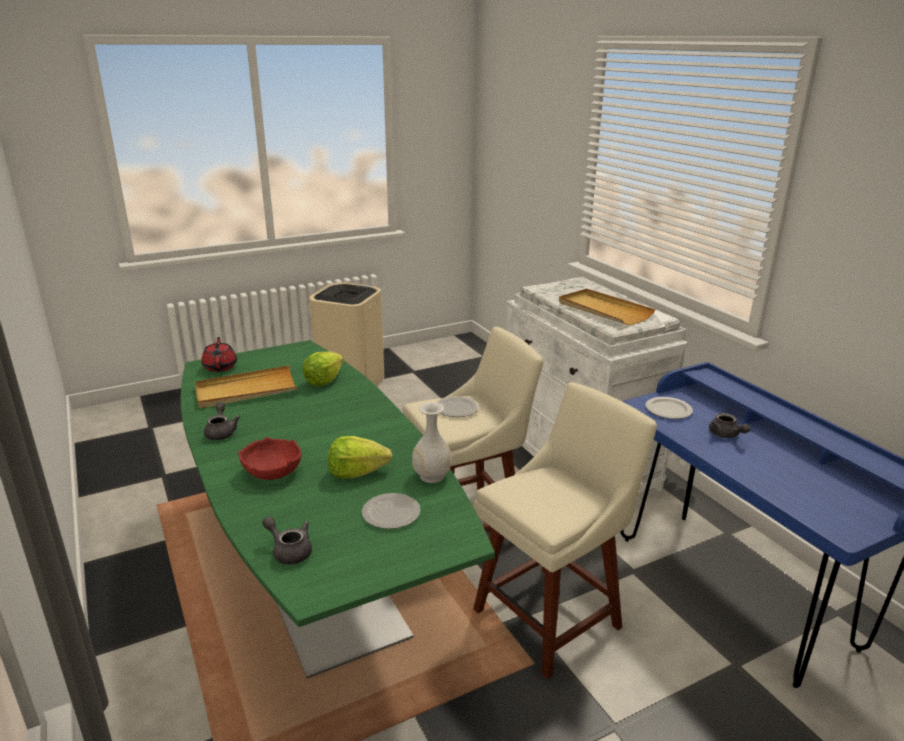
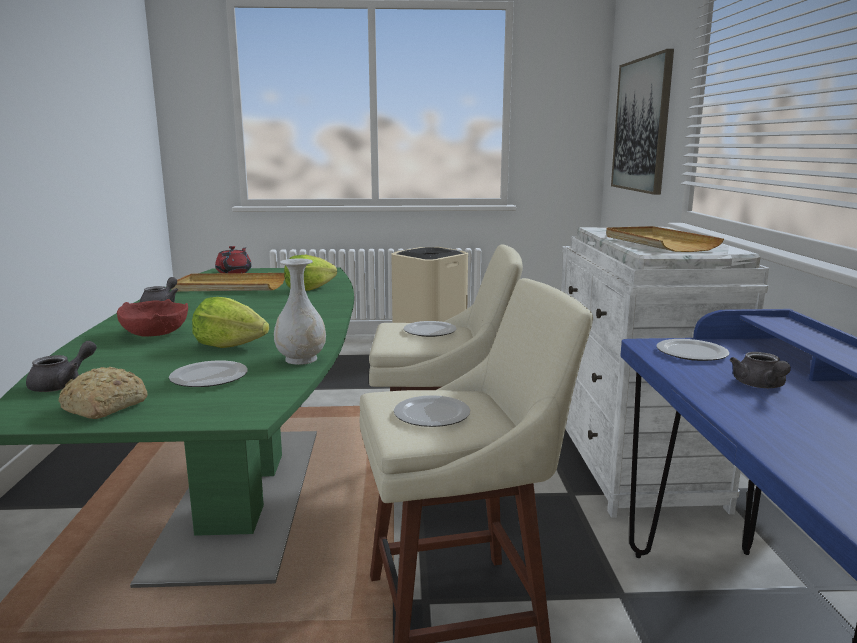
camera: 25 degrees right, 10 degrees down
(289, 551) = (63, 384): grey teapot -> grey teapot turned 60 degrees clockwise
(358, 565) = (102, 408): none -> bread
(524, 167) = (642, 125): none -> picture
(546, 499) = (431, 414): none -> plate

